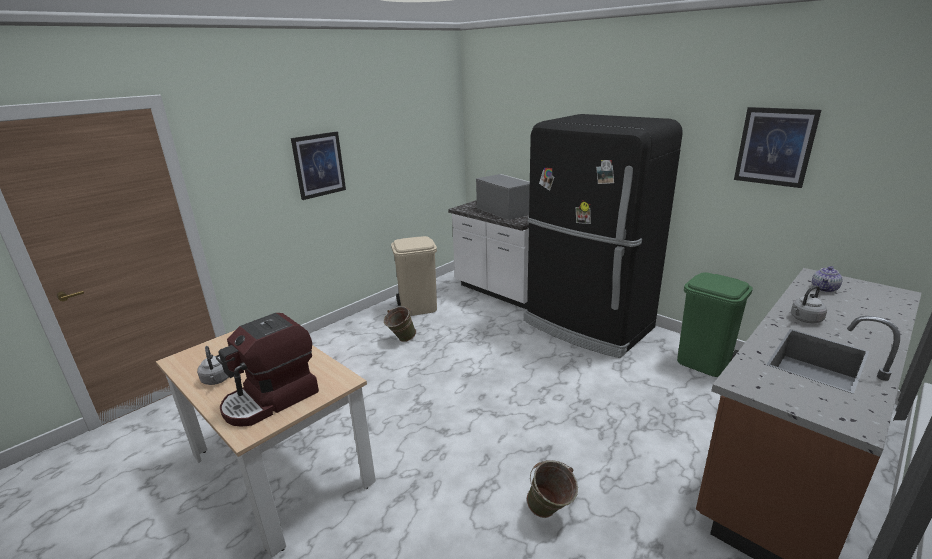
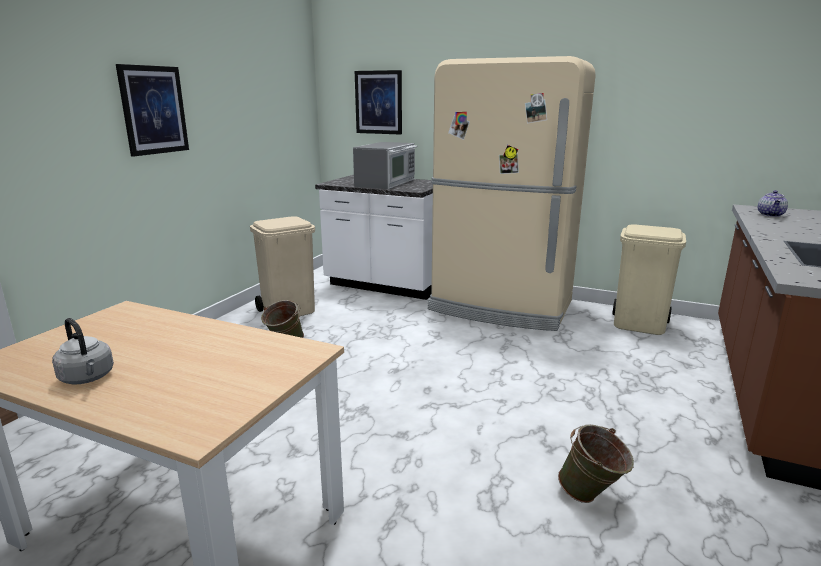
camera: 20 degrees left, 5 degrees down
(272, 399) = (209, 386): coffee machine -> none
(505, 210) = (386, 183): microwave -> microwave turned 75 degrees clockwise
(587, 325) = (501, 307): black fridge -> beige fridge
(704, 363) = (640, 324): green trash can -> beige trash can
(775, 146) = (691, 83): picture -> picture (378, 102)
(805, 319) = (786, 234): grey kettle -> none

